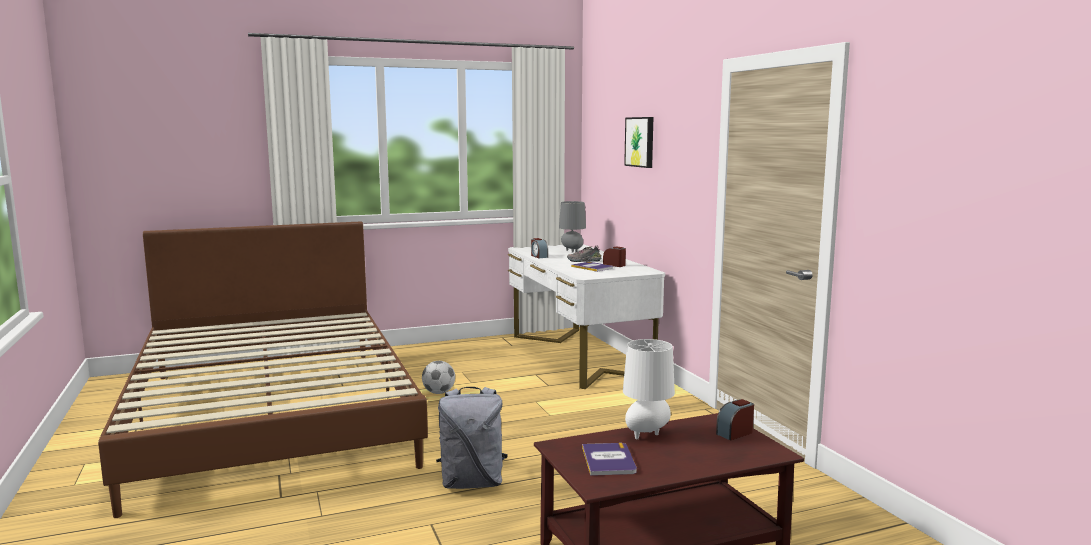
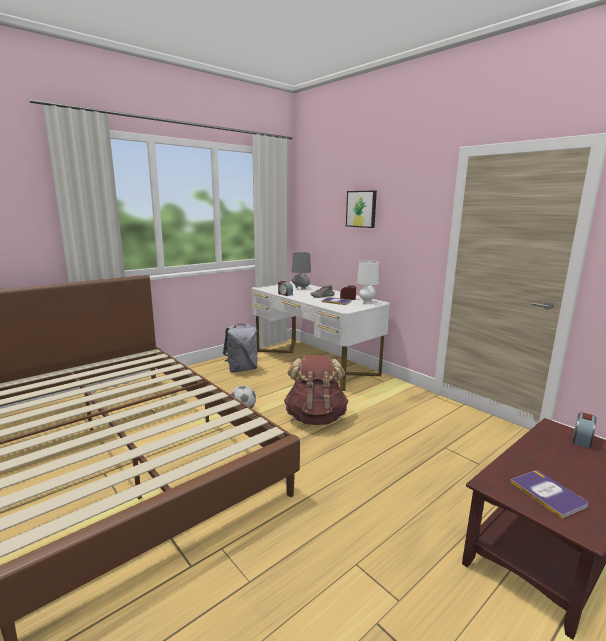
camera: 20 degrees left, 5 degrees up
(472, 483) = (348, 503): grey backpack -> grey backpack (241, 369)
(517, 410) = (315, 418): none -> brown backpack
(647, 434) = (532, 454): white table lamp -> white table lamp (366, 302)

